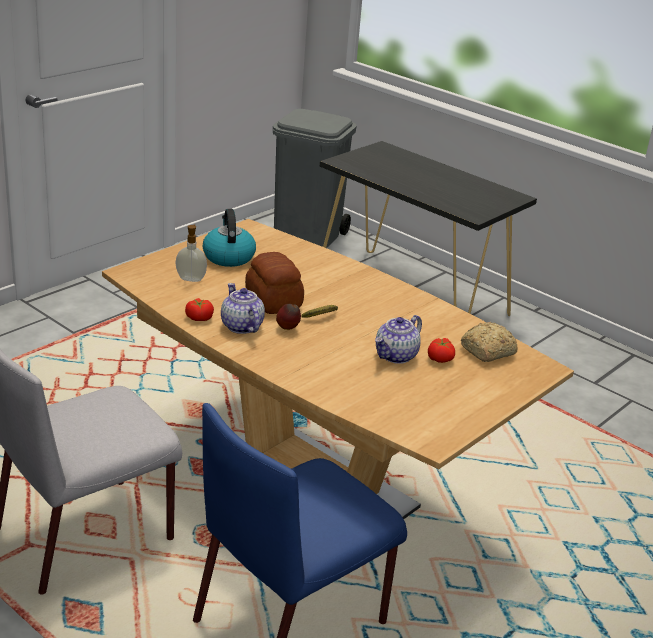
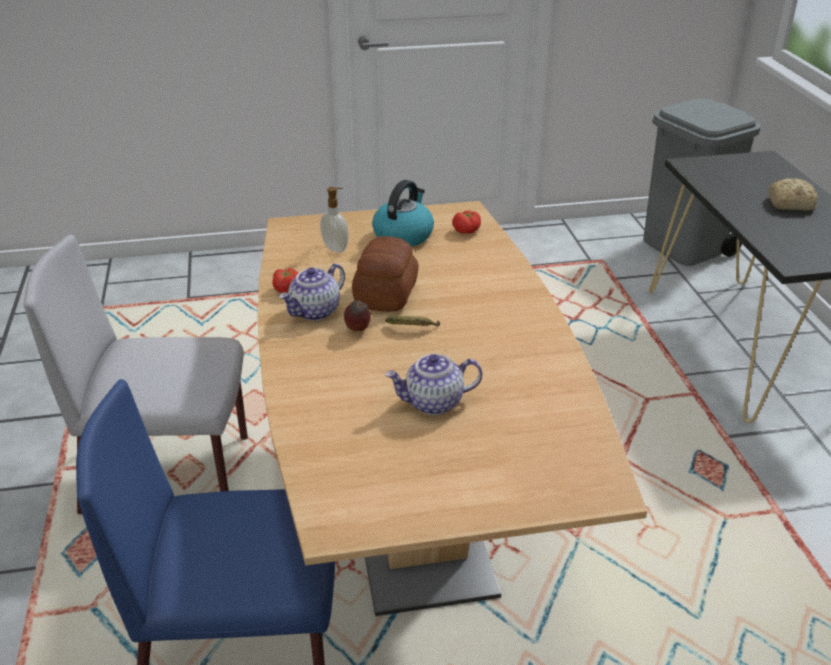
camera: 40 degrees right, 5 degrees up
(241, 326) = (315, 312): teapot -> teapot turned 150 degrees counterclockwise
(440, 359) = (482, 426): tomato -> tomato (467, 231)
(486, 351) = (554, 438): bread -> bread (788, 204)

